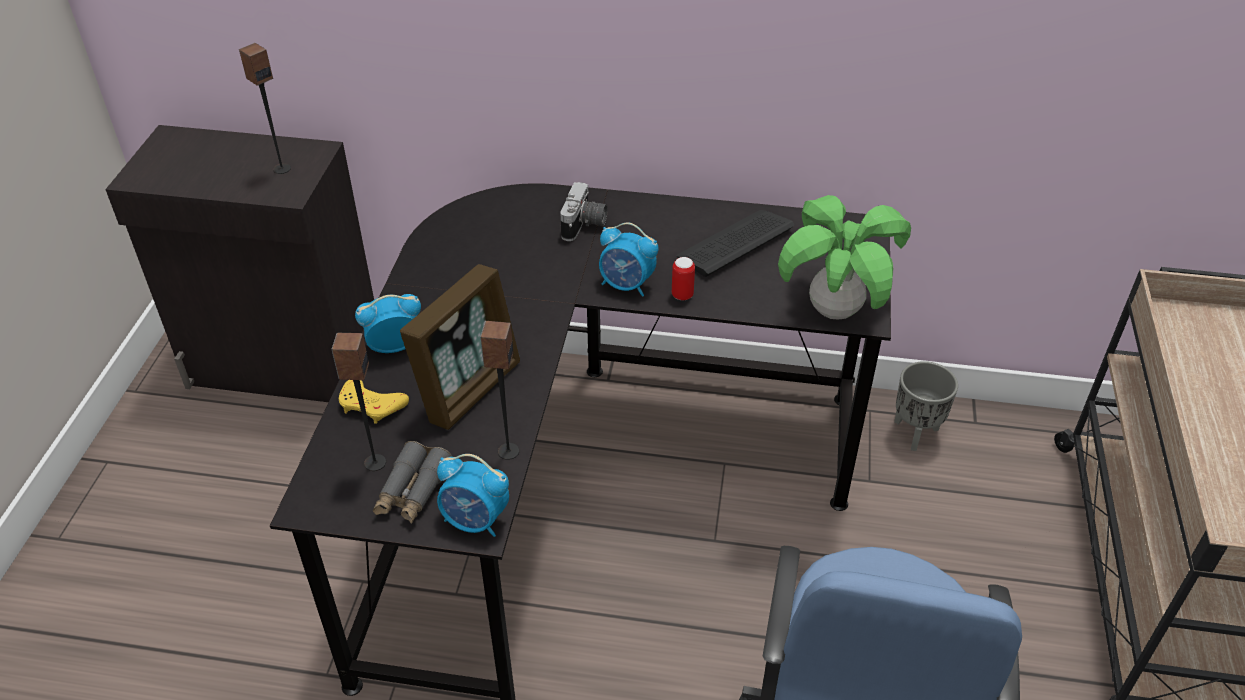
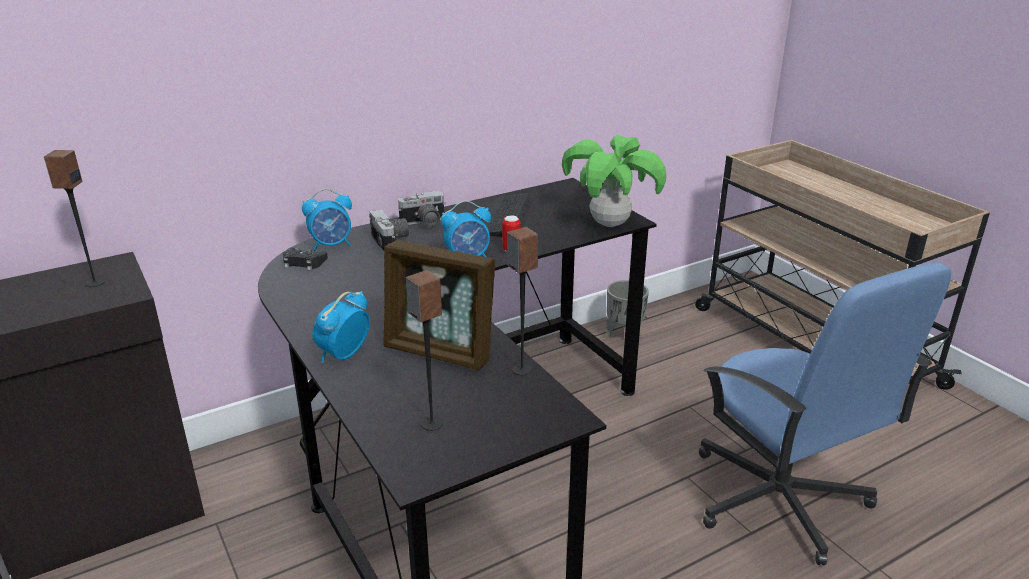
camera: 40 degrees left, 15 degrees down
(371, 405) = (376, 394): yellow game controller -> none
(413, 491) = (487, 424): grey binoculars -> none
(469, 388) = (440, 351): picture frame -> picture frame turned 120 degrees clockwise
(475, 521) = (559, 416): alarm clock -> alarm clock (332, 245)
(481, 215) = (304, 263): none -> black game controller
(644, 213) = (424, 223): none -> camera

